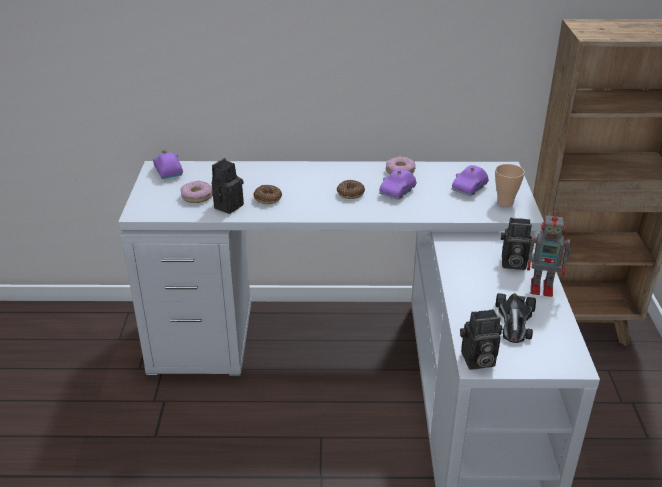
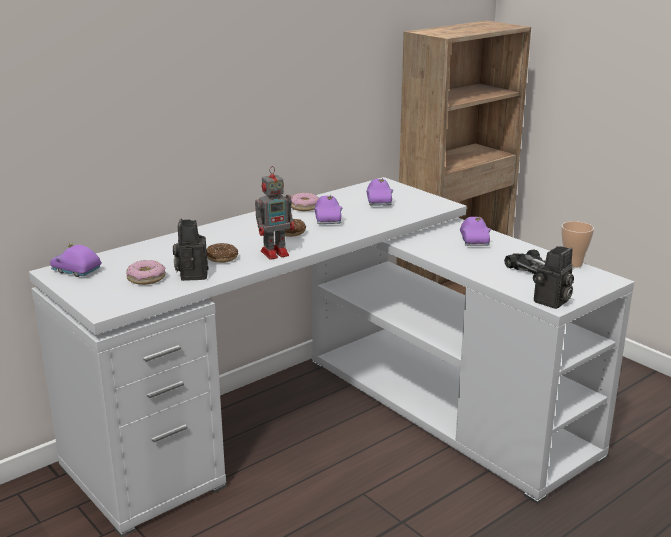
camera: 40 degrees left, 10 degrees down
(505, 202) = (419, 202): cup -> cup (573, 264)
(512, 263) = (475, 241): camera -> purple toy car
(543, 288) = (518, 247): toy robot -> toy robot (276, 253)

